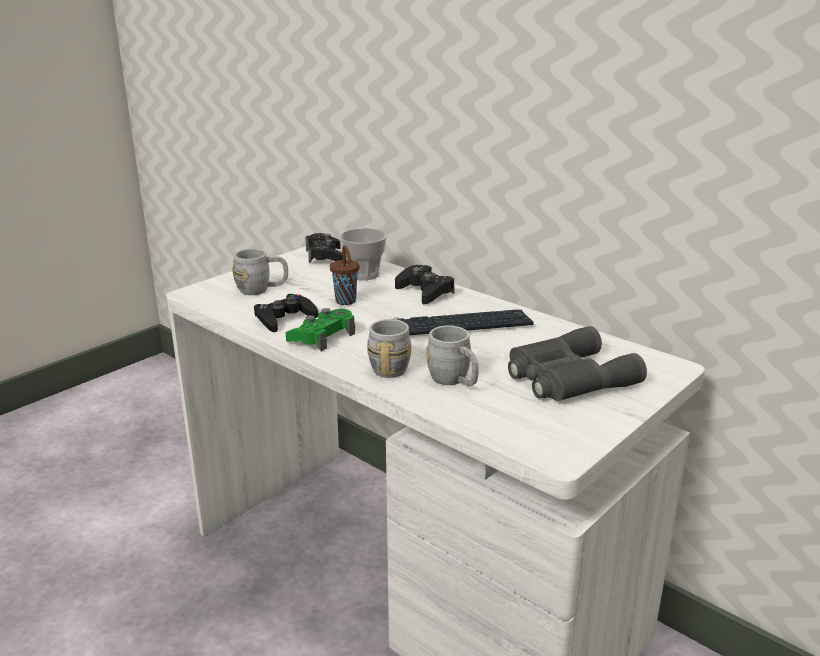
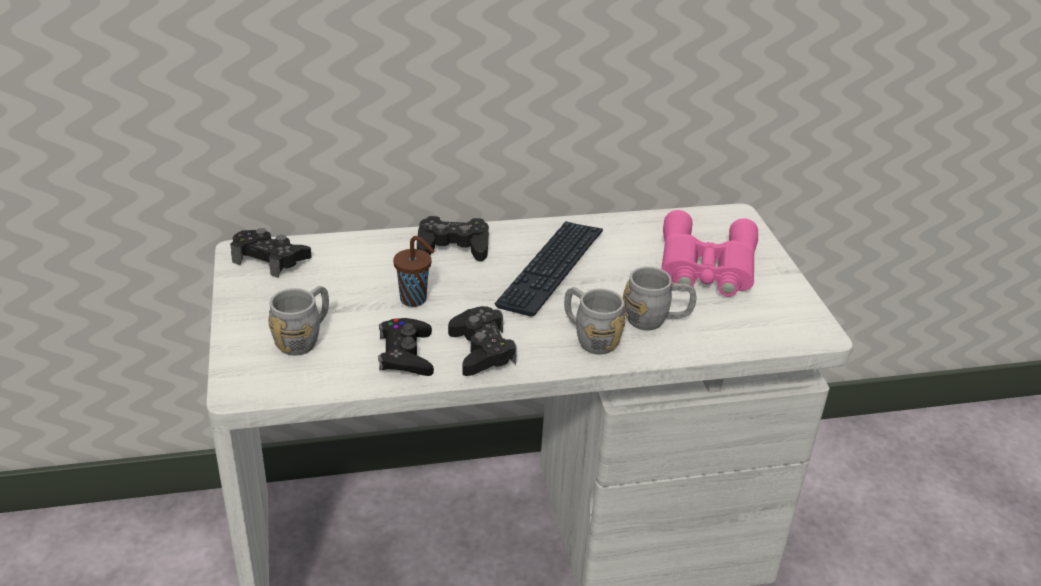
camera: 55 degrees left, 10 degrees up
(322, 337) = (481, 350): green game controller -> black game controller
(364, 274) = (359, 259): cup -> none
(566, 377) = (706, 267): grey binoculars -> pink binoculars

